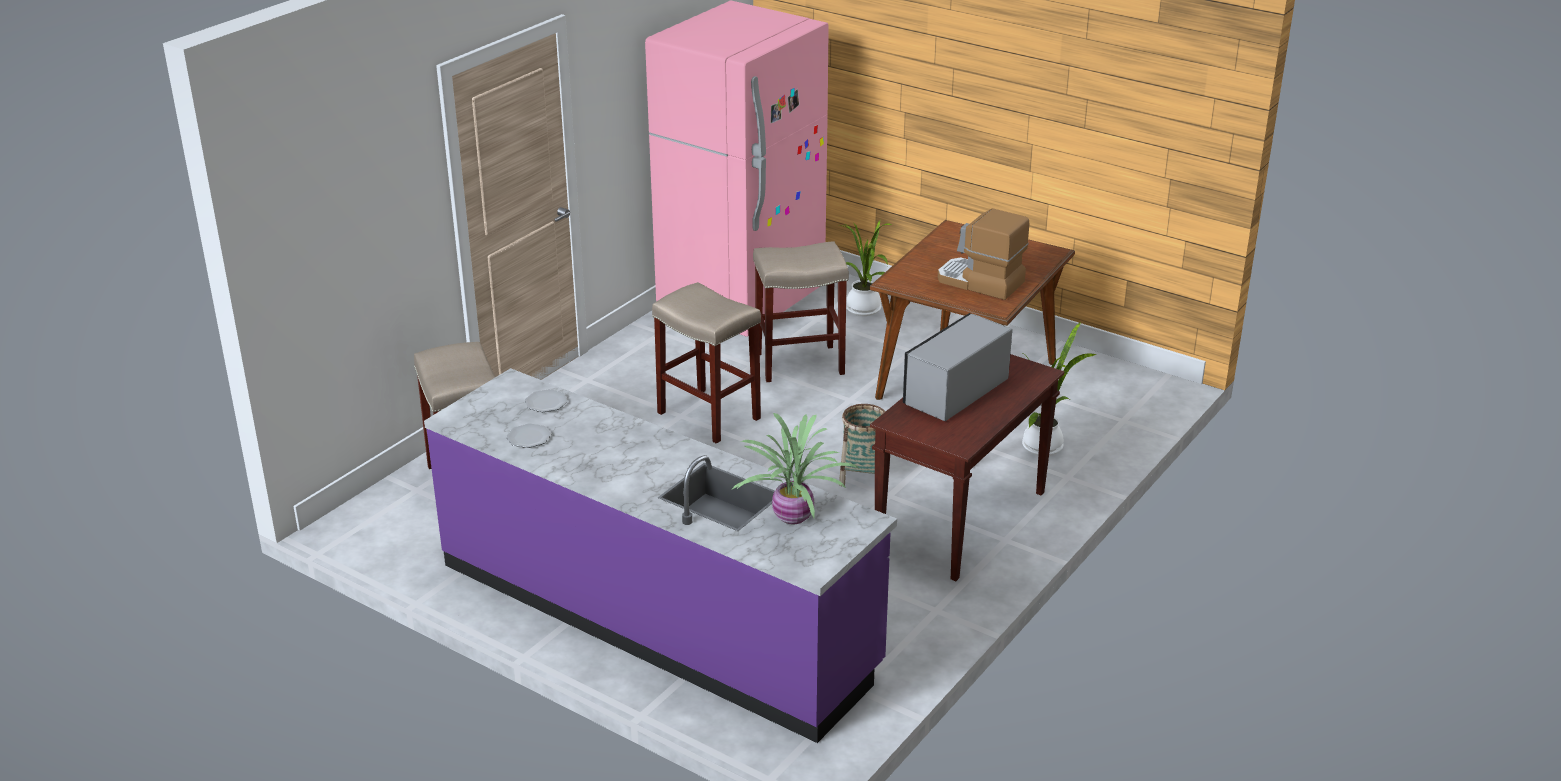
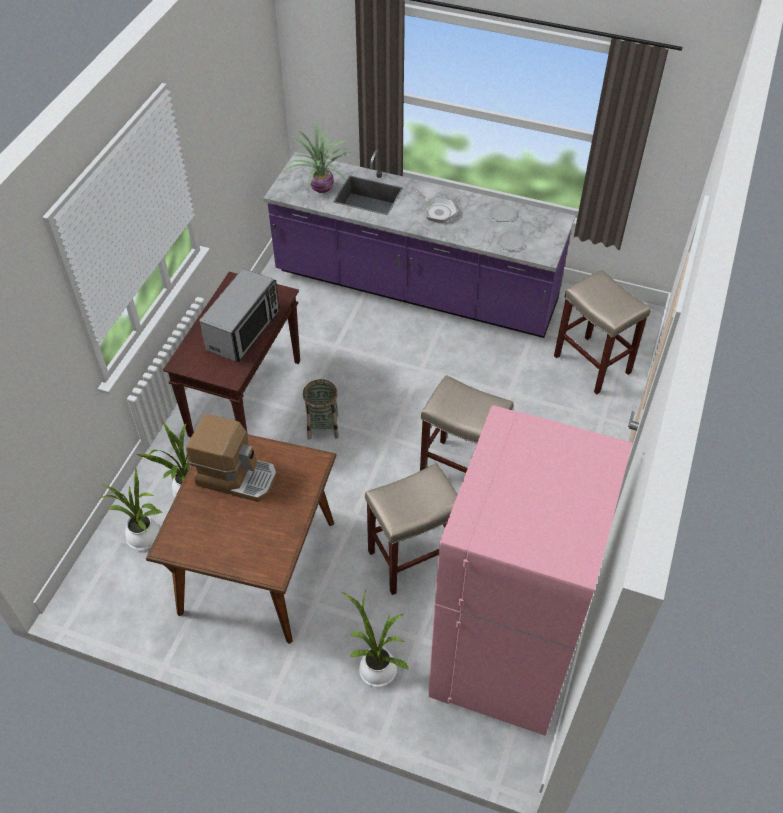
camera: 165 degrees right, 20 degrees up
(625, 456) = (436, 211): none -> frying pan
(1093, 417) = (145, 538): none -> potted plant

